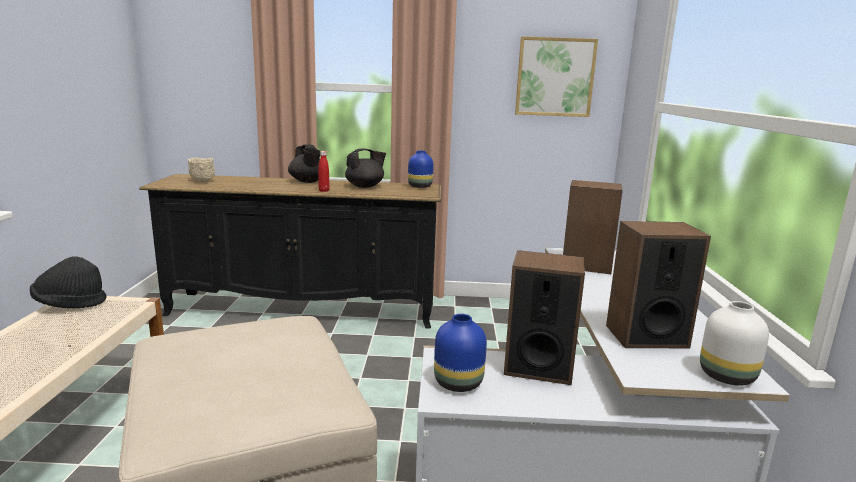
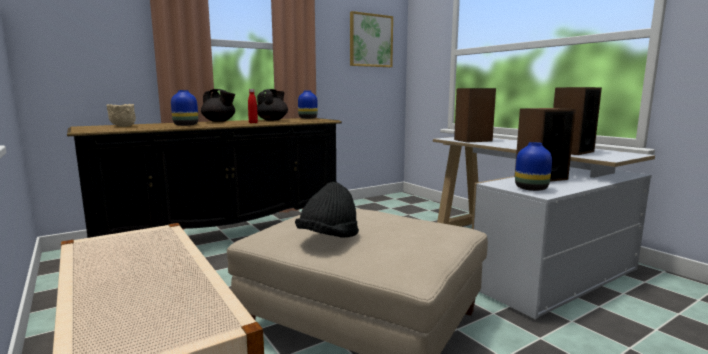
camera: 35 degrees left, 5 degrees down
(70, 304) = (93, 245): black hat -> black hat (328, 238)
(253, 186) = (186, 125): none -> blue vase
(725, 375) = (627, 154): white vase -> none

